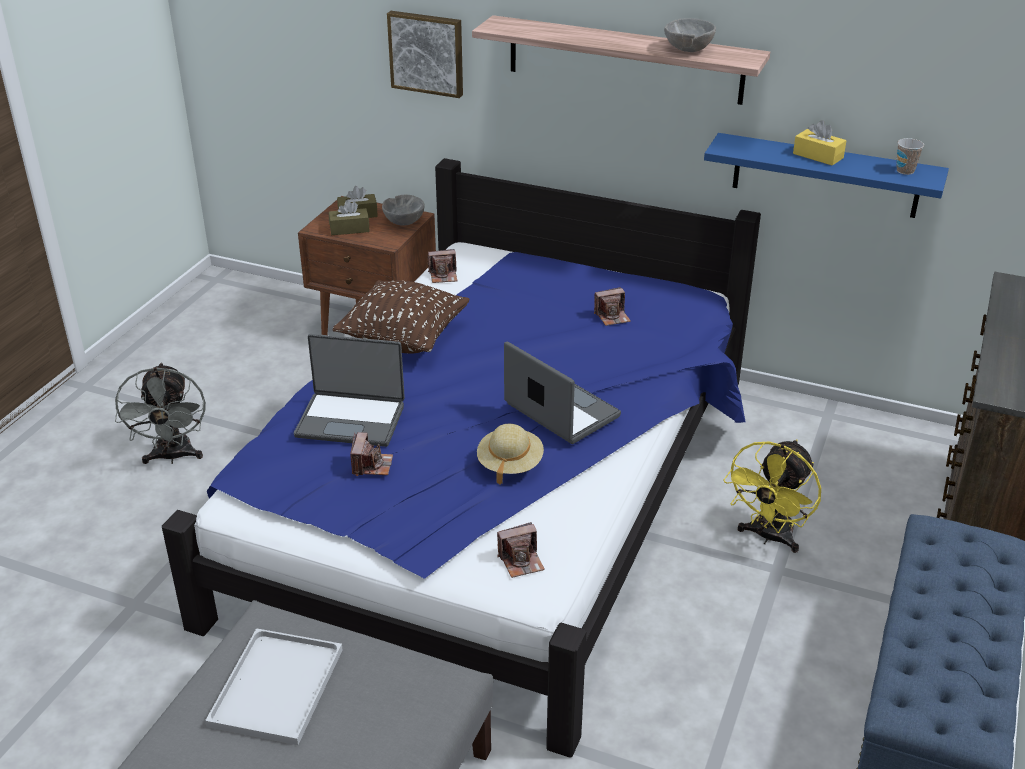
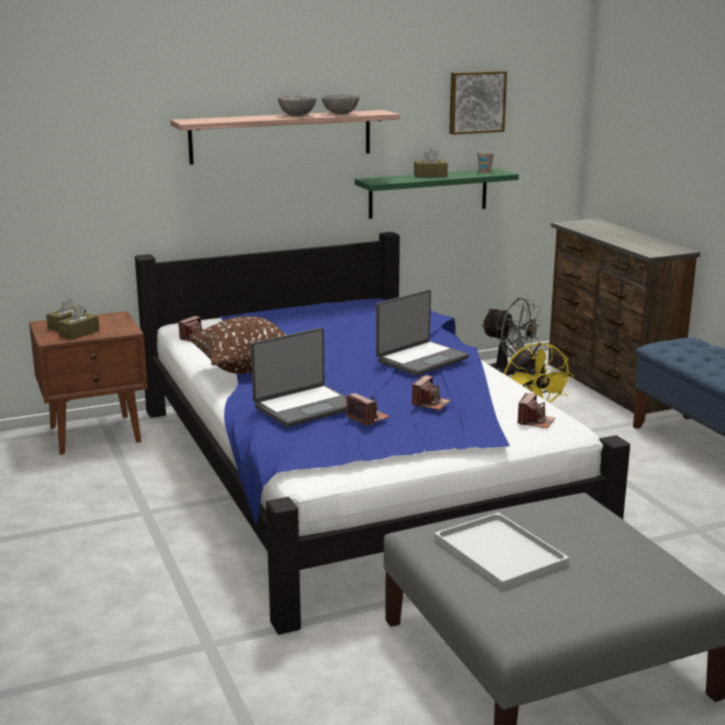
camera: 45 degrees left, 15 degrees down
(173, 457) = (65, 561): grey fan -> grey fan (508, 374)
(403, 222) = (114, 320): grey bowl -> grey bowl (296, 115)
(427, 53) = (111, 164): picture -> picture (476, 102)
(510, 464) = (444, 387): beige hat -> none
(560, 411) = (421, 359): laptop -> laptop turned 135 degrees clockwise
(612, 316) = (355, 318): camera -> camera (430, 403)
(818, 156) = (430, 175): yellow tissue box -> brown tissue box
(825, 176) = (428, 193): blue shelf -> green shelf

